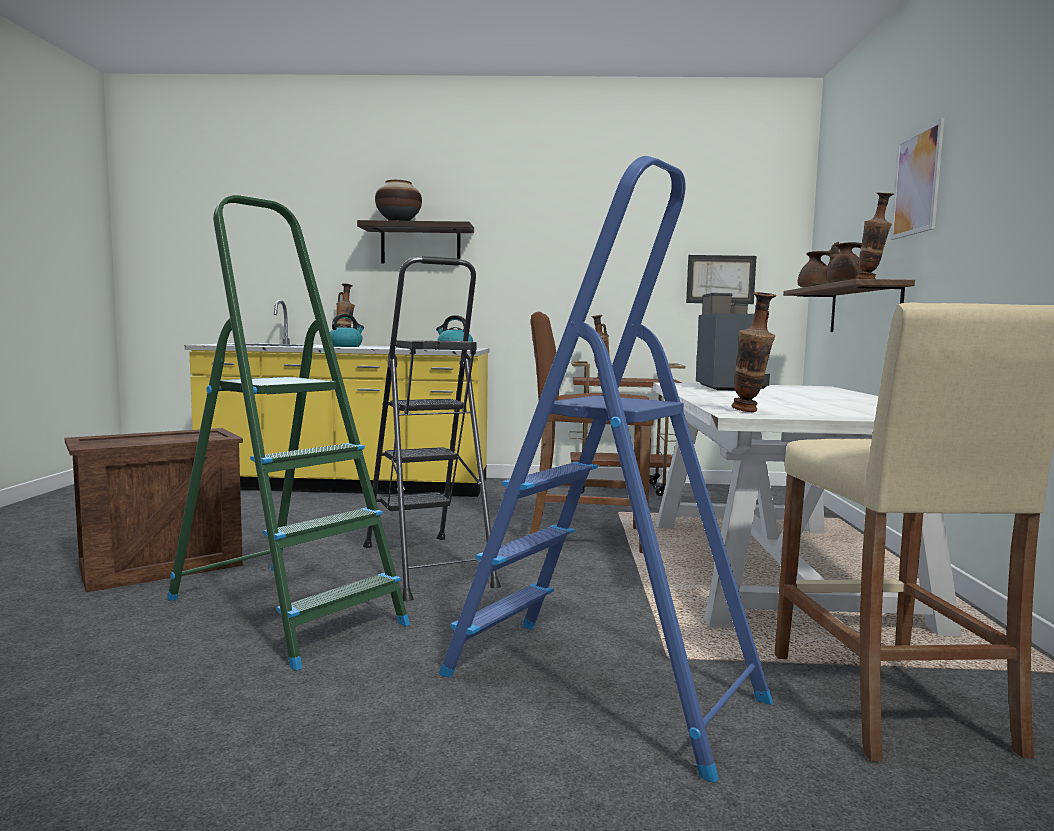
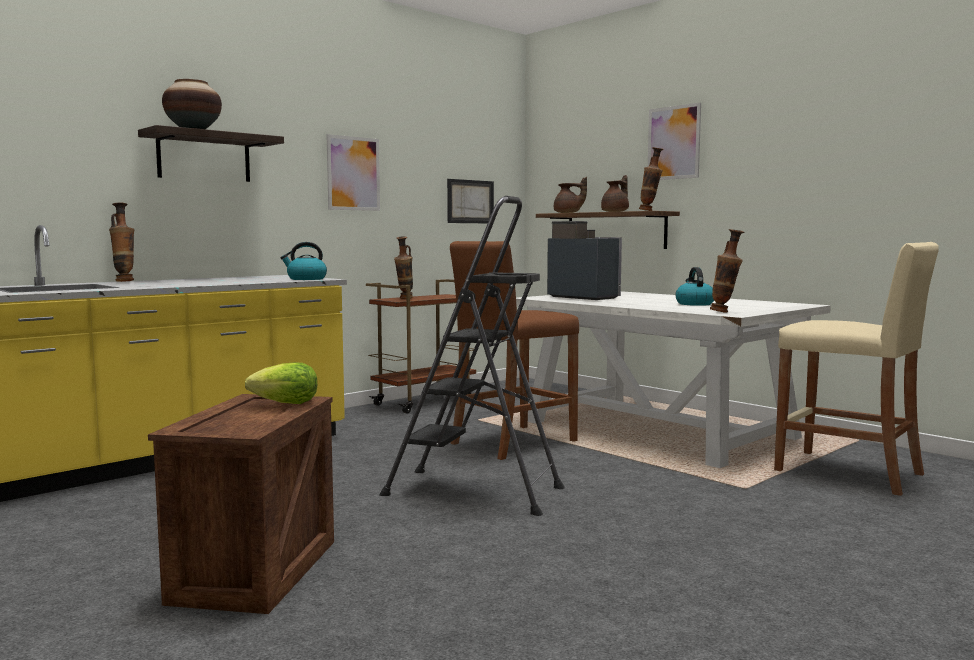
camera: 45 degrees left, 0 degrees up
(198, 436) = (285, 403): none -> lettuce
(285, 611) = (490, 552): green step ladder -> none
(345, 346) = (165, 283): kettle -> kettle (694, 304)
(568, 253) = (353, 173): none -> picture
(598, 686) = (759, 512): blue step ladder -> none

